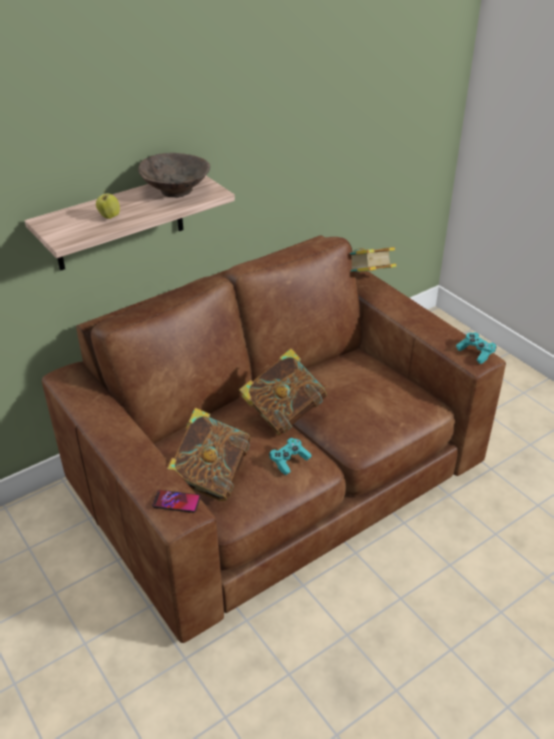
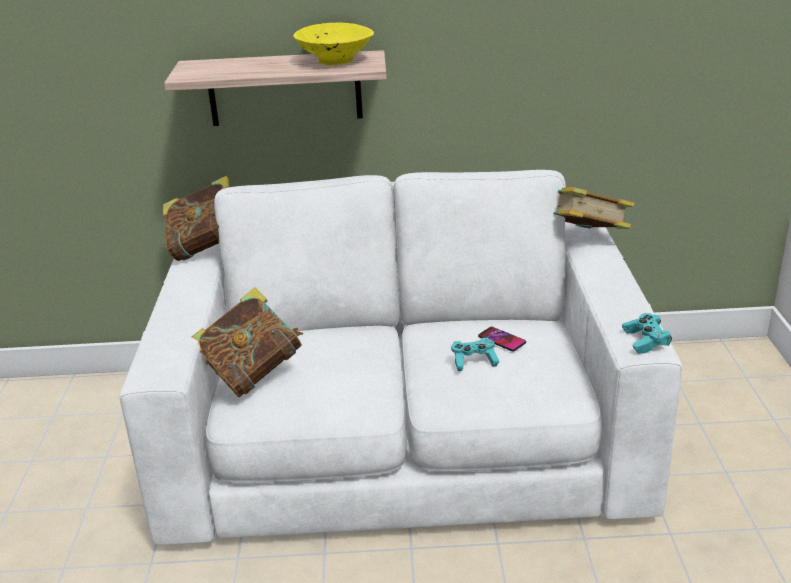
camera: 35 degrees right, 10 degrees down
(109, 217) = (245, 69): apple -> none
(175, 191) = (334, 61): brown bowl -> yellow bowl
(176, 502) = (163, 364): phone -> phone (501, 340)
(277, 473) = (404, 437): brown sofa -> white sofa
(284, 414) = (390, 348): book -> book (208, 249)
(289, 461) = (342, 388): turquoise game controller -> turquoise game controller (474, 361)

